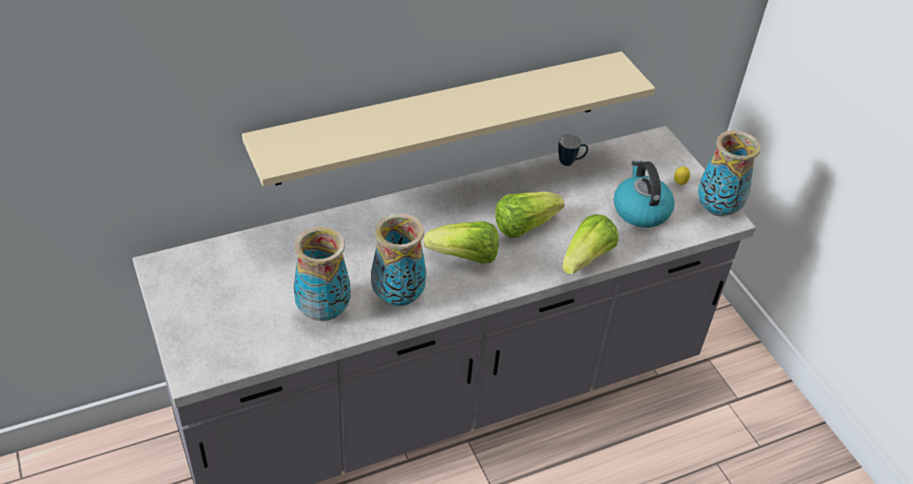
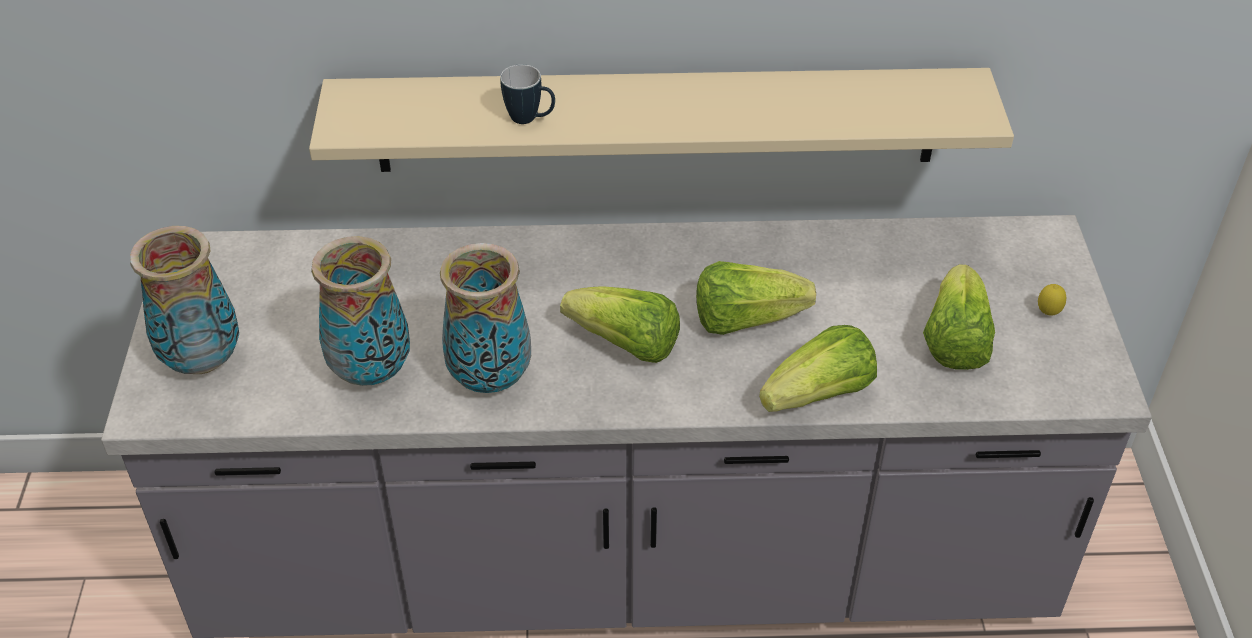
camera: 25 degrees right, 0 degrees up
(570, 162) = (876, 238): mug -> mug (530, 119)
(640, 210) = (954, 340): kettle -> lettuce
(717, 209) = (1095, 371): vase -> vase (204, 362)

